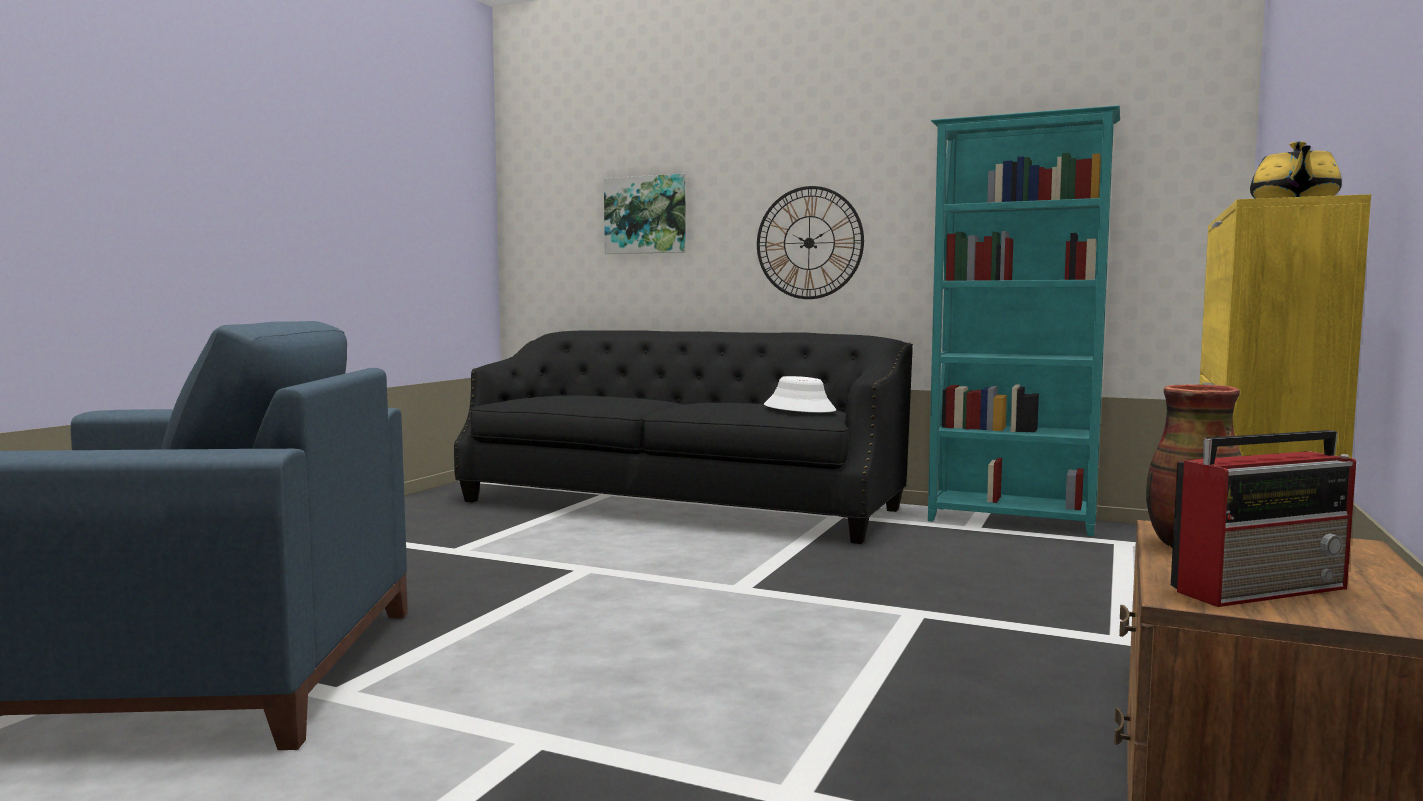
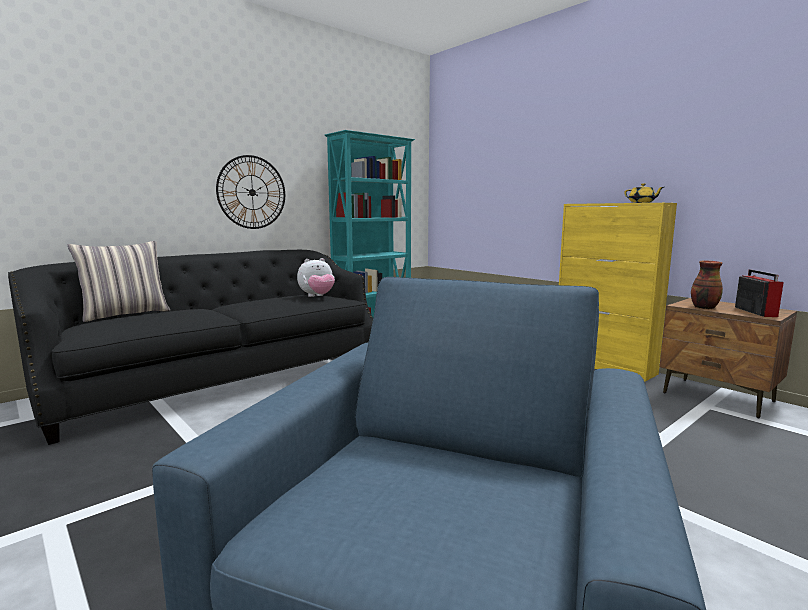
camera: 65 degrees left, 5 degrees up
(603, 395) = (126, 314): none -> pillow
(646, 215) = (114, 161): picture -> none
(799, 408) = (317, 296): white hat -> plush toy

